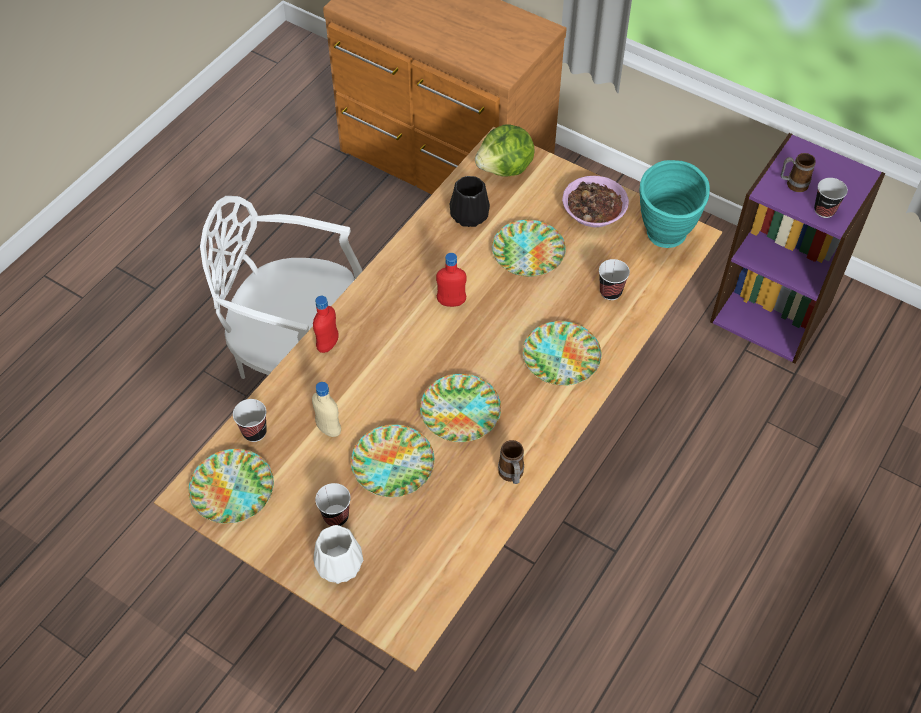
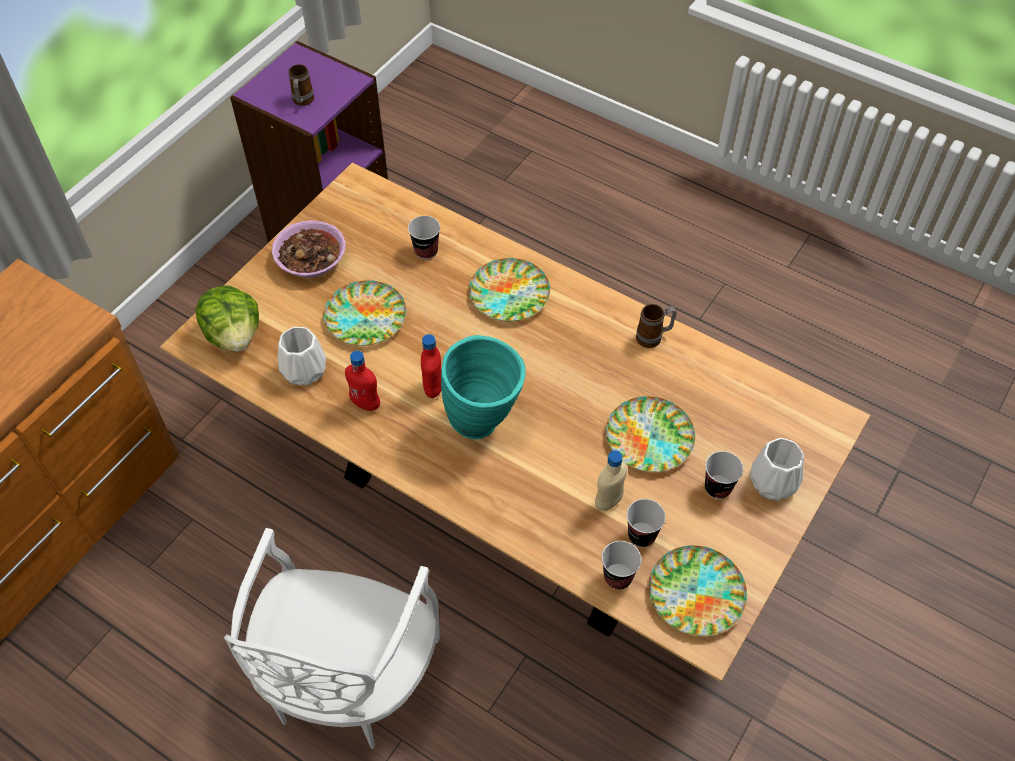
camera: 90 degrees left, 0 degrees up
(328, 344) = (491, 508): red bottle -> red bottle (365, 403)
(460, 411) = (579, 379): plate -> none
(470, 215) = (303, 370): black vase -> white vase
(664, 240) = (360, 205): turquoise vase -> turquoise vase (485, 423)
(824, 210) = (339, 85): cup -> cup (641, 535)

